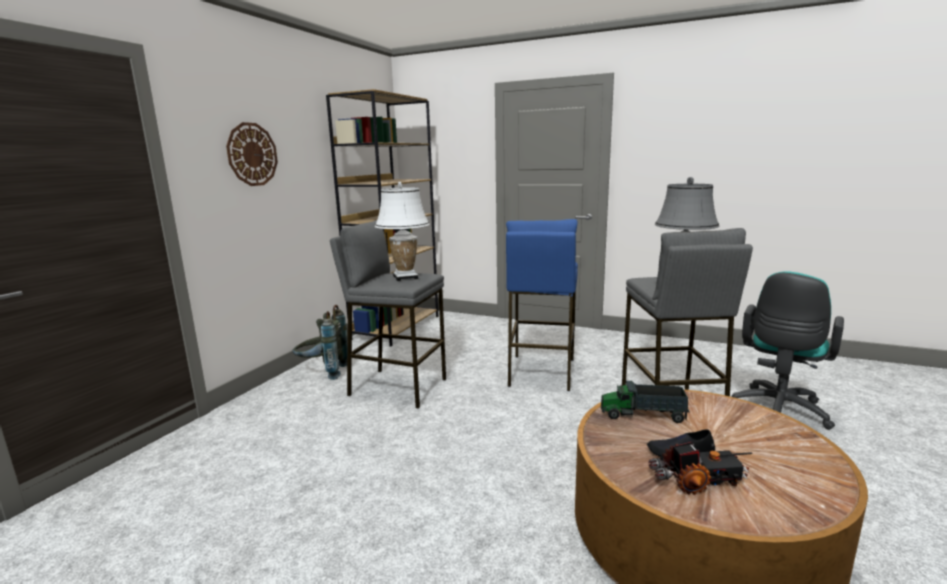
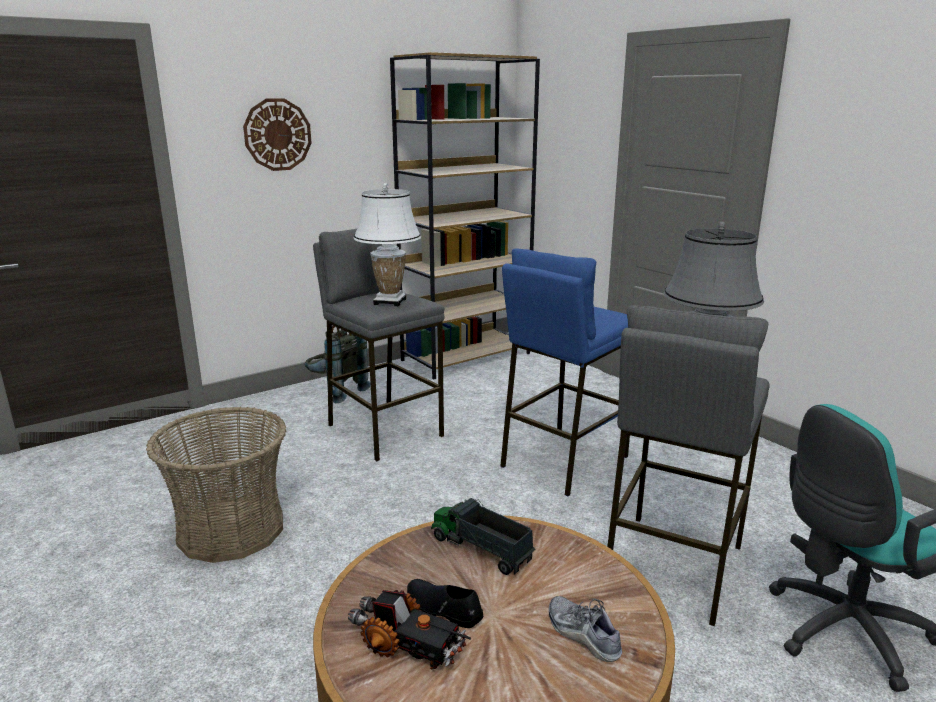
camera: 30 degrees right, 5 degrees up
(362, 493) = (231, 529): none -> basket
(765, 436) = (583, 635): none -> shoe

